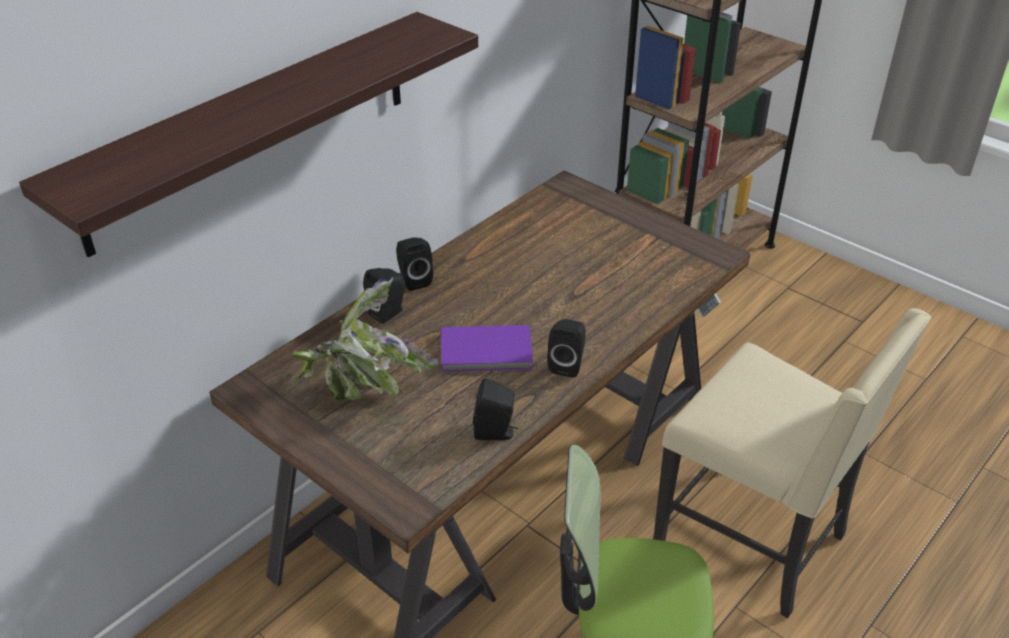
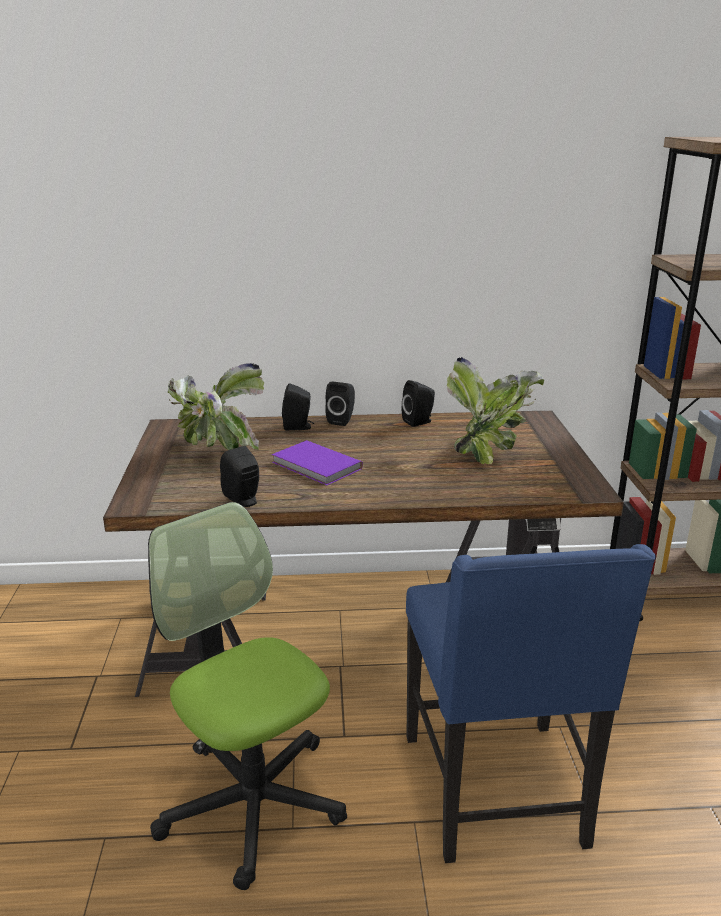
camera: 45 degrees right, 15 degrees down
(252, 129) = (218, 235): shelf -> none
(567, 364) = (353, 493): black speaker -> black speaker (419, 422)
(590, 249) = (489, 450): none -> potted plant
(754, 541) = (497, 793): beige chair -> blue chair

